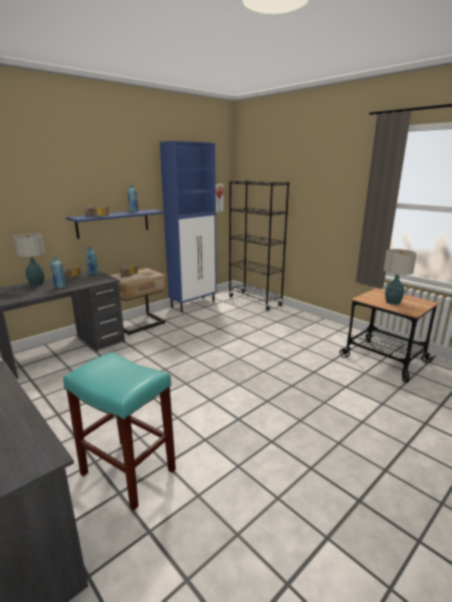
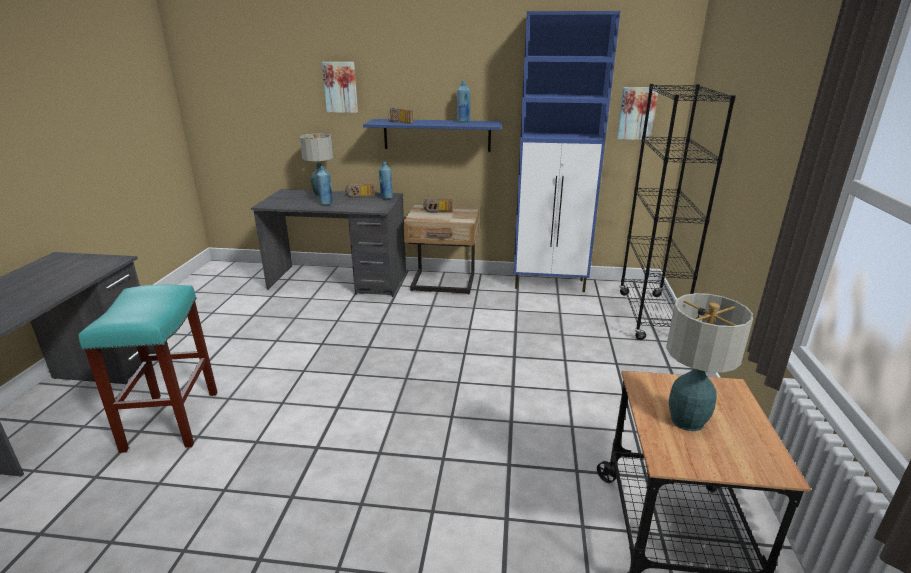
camera: 50 degrees right, 5 degrees up
(36, 194) = (340, 87): none -> picture

